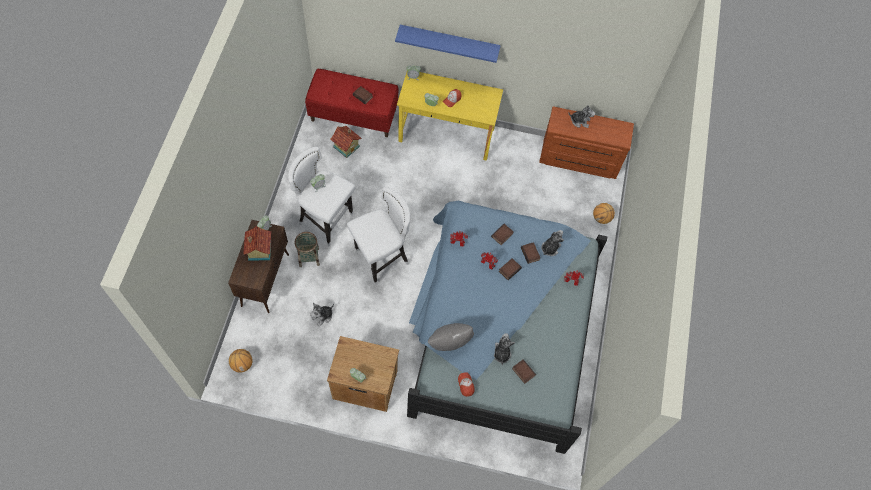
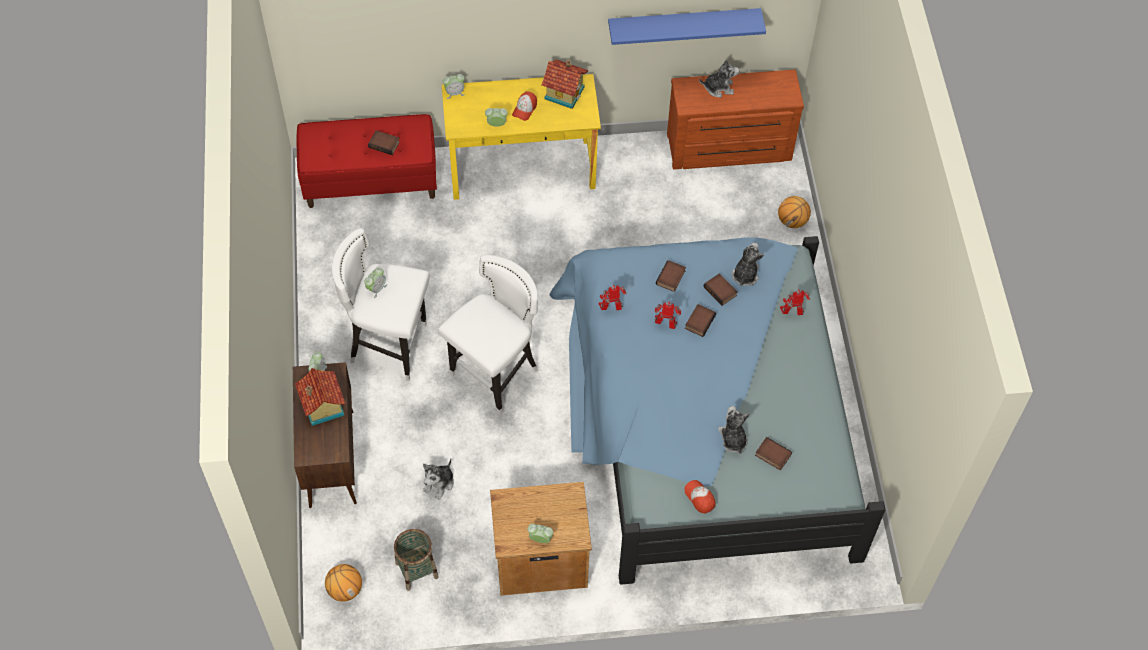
camera: 15 degrees left, 5 degrees down
(309, 257) = (385, 405): basket -> basket (417, 570)
(347, 146) = (378, 228): toy house -> toy house (564, 92)
(449, 42) = (501, 23): blue shelf -> blue shelf (683, 24)
(450, 345) = (655, 451): grey pillow -> none

